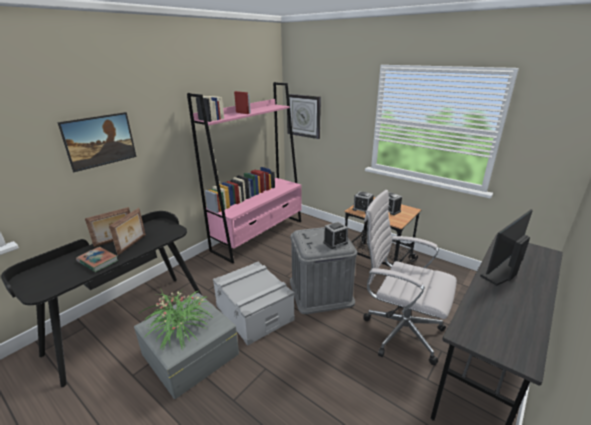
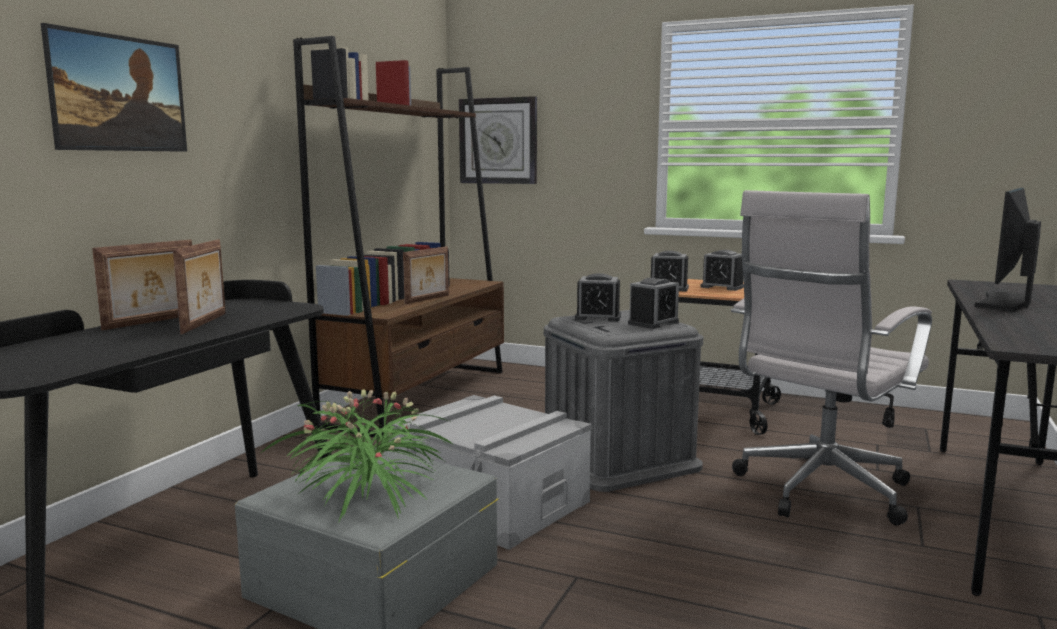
camera: 15 degrees left, 15 degrees down
(98, 261) = (136, 342): book -> none
(258, 200) = (428, 299): none -> picture frame
(259, 235) = (420, 396): pink bookcase -> brown bookcase
(314, 234) = (598, 317): none -> alarm clock
(399, 331) = (818, 492): white office chair -> white office chair turned 60 degrees counterclockwise

